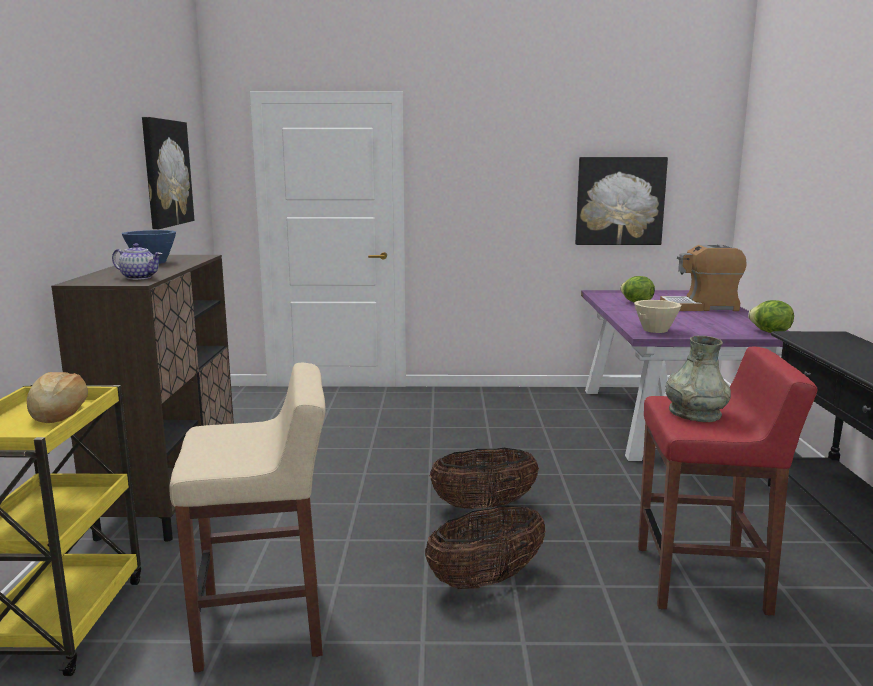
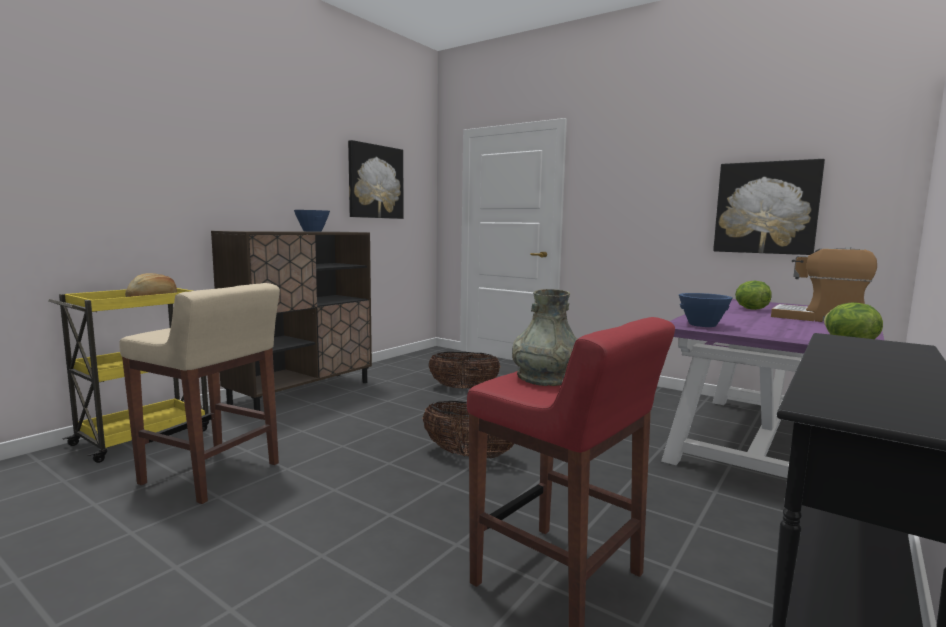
camera: 35 degrees right, 5 degrees down
(139, 277) = (264, 231): teapot -> none
(486, 580) = (378, 503): basket -> basket (464, 388)
(656, 330) = (703, 325): beige bowl -> blue bowl

